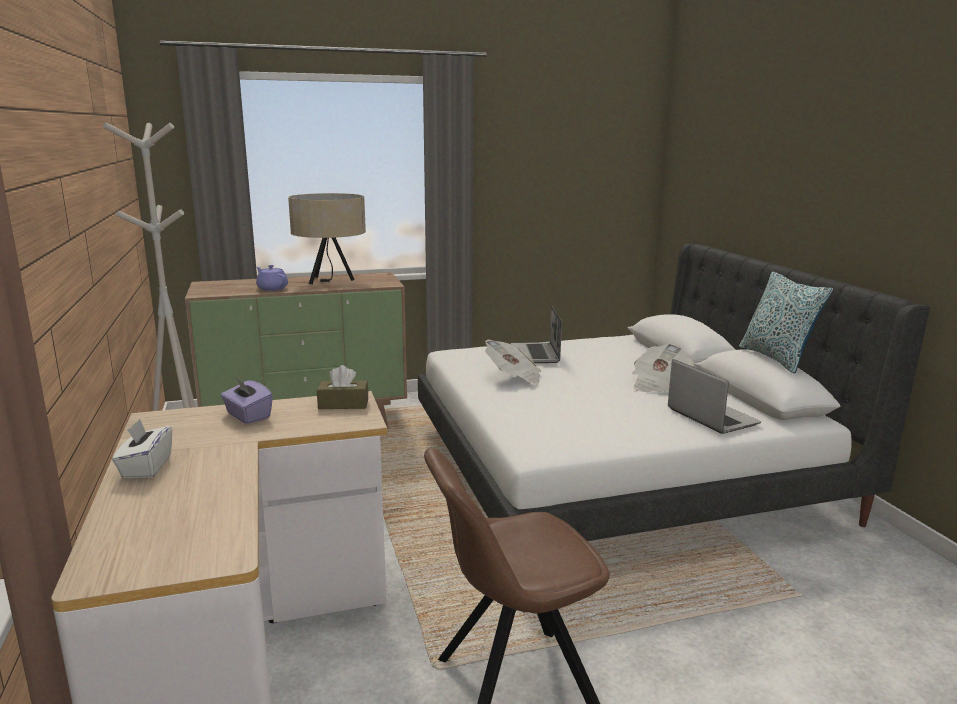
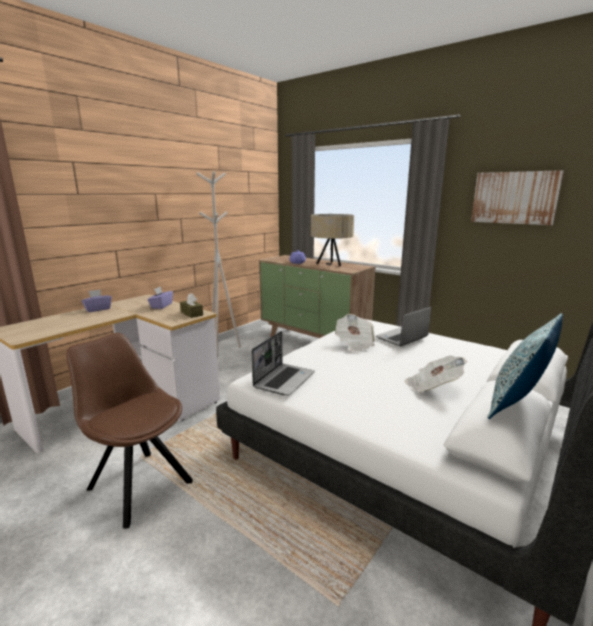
camera: 55 degrees right, 0 degrees up
(146, 467) = (98, 309): white tissue box -> purple tissue box
(548, 161) = (514, 198): none -> picture
(710, 416) = (402, 421): laptop -> laptop (284, 380)

